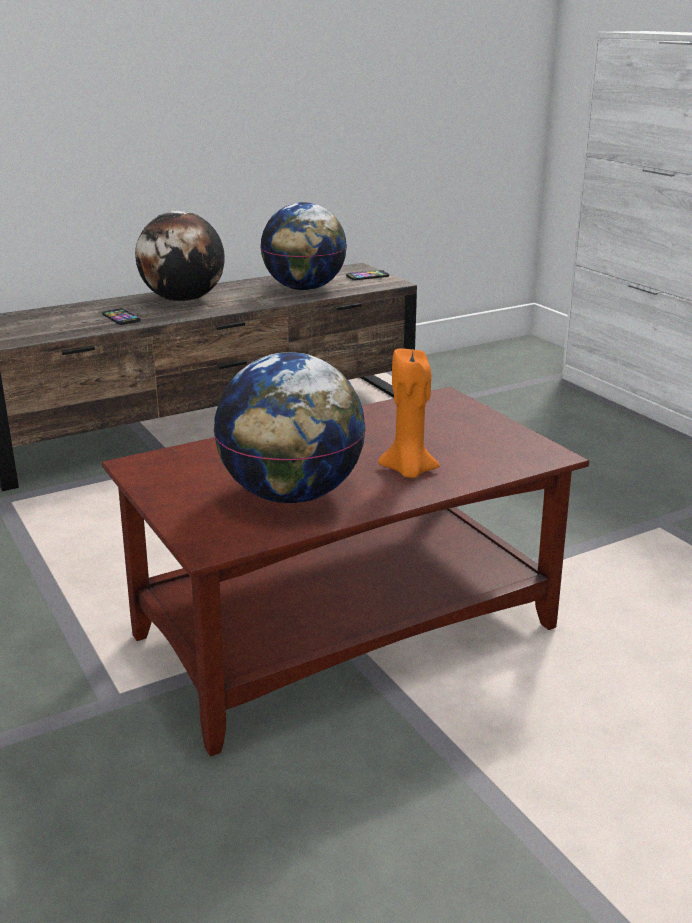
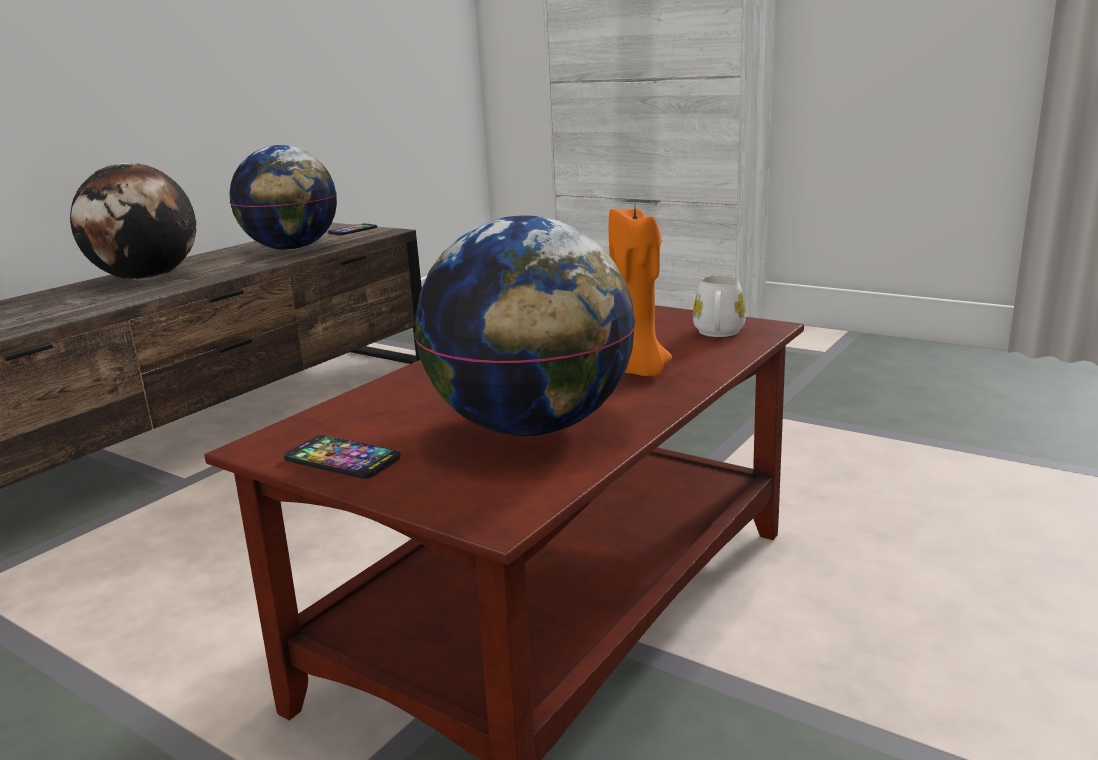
camera: 25 degrees left, 5 degrees down
(121, 318) = (74, 306): phone -> phone (342, 459)
(509, 452) = (718, 333): none -> white mug

